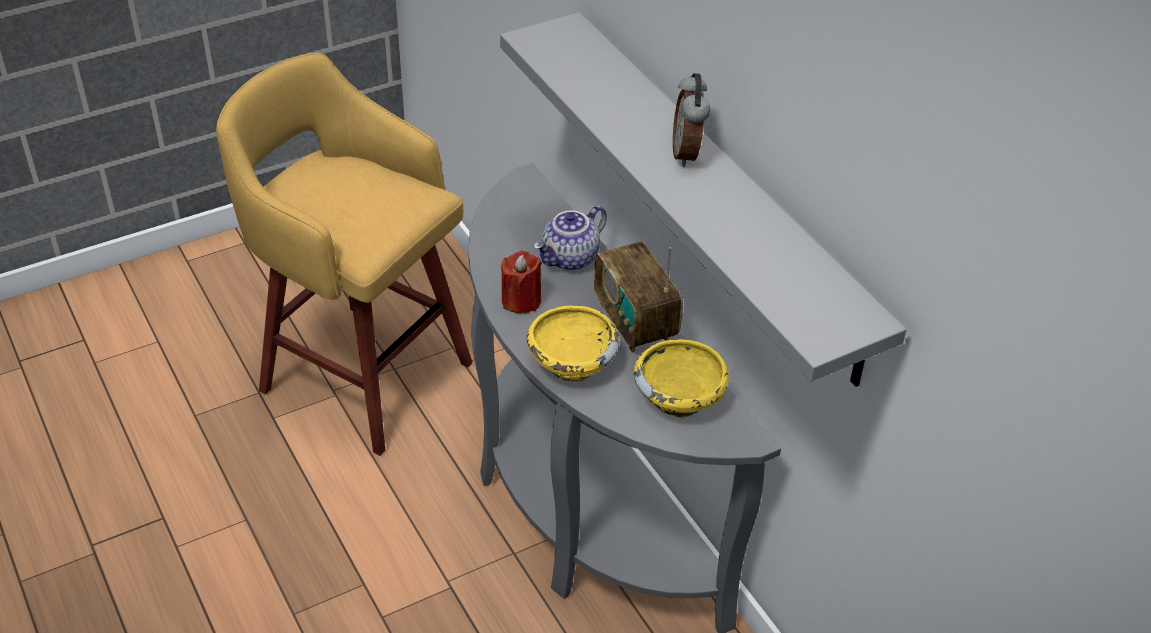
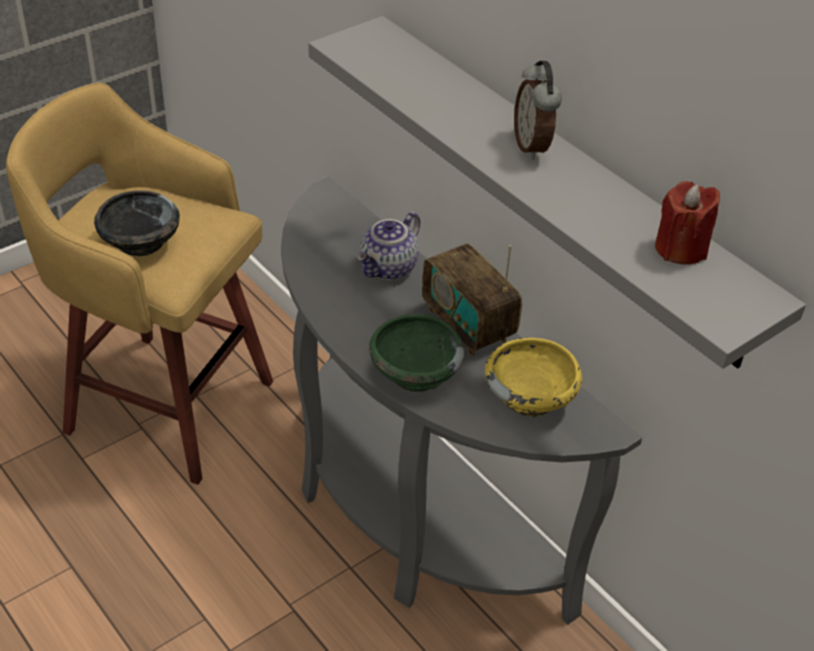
camera: 10 degrees left, 0 degrees up
(338, 211) = (139, 242): none -> black bowl
(521, 300) = (349, 314): red candle -> red candle (680, 248)
(572, 362) = (415, 372): yellow bowl -> green bowl

